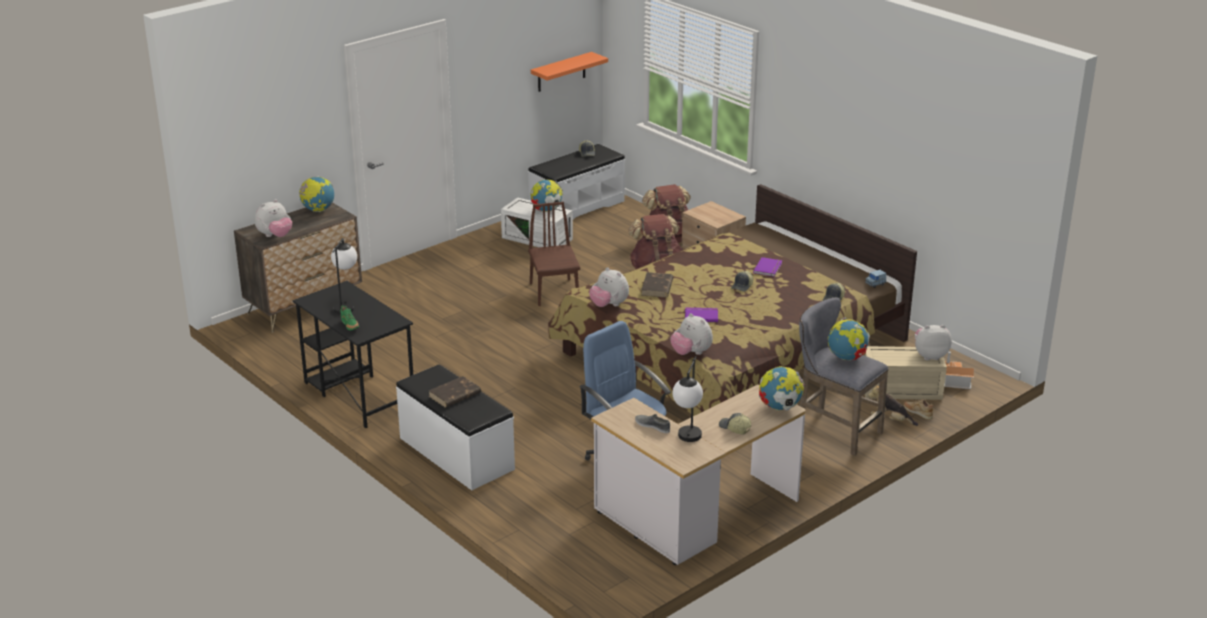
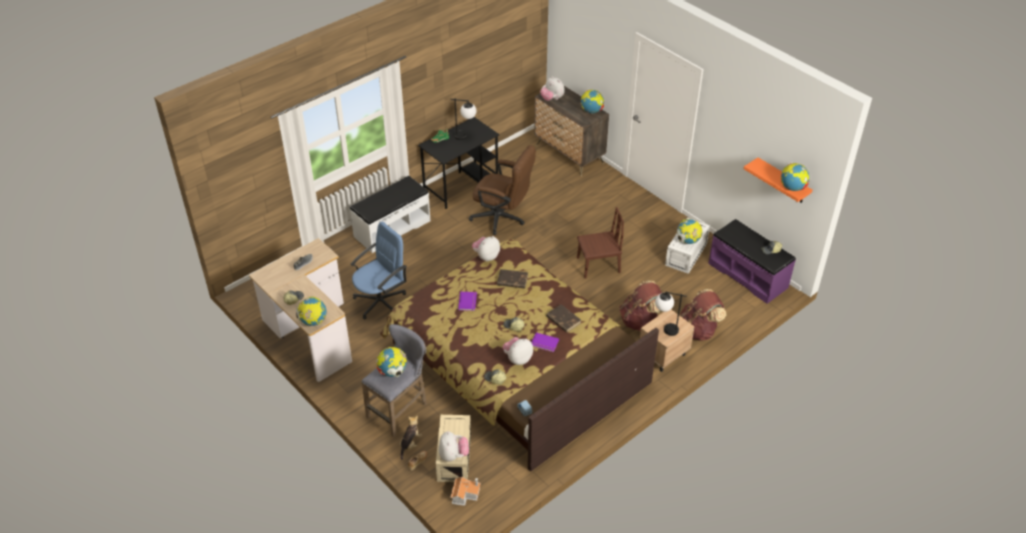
camera: 90 degrees right, 15 degrees up
(447, 359) = (502, 219): none -> brown office chair
(454, 395) = (390, 198): brown book -> brown book (563, 320)
(576, 207) = (748, 275): white bench -> purple bench
(589, 58) = (792, 188): none -> globe
(687, 441) = (284, 277): table lamp -> table lamp (665, 329)
(691, 353) = (417, 295): plush toy -> plush toy (517, 359)

